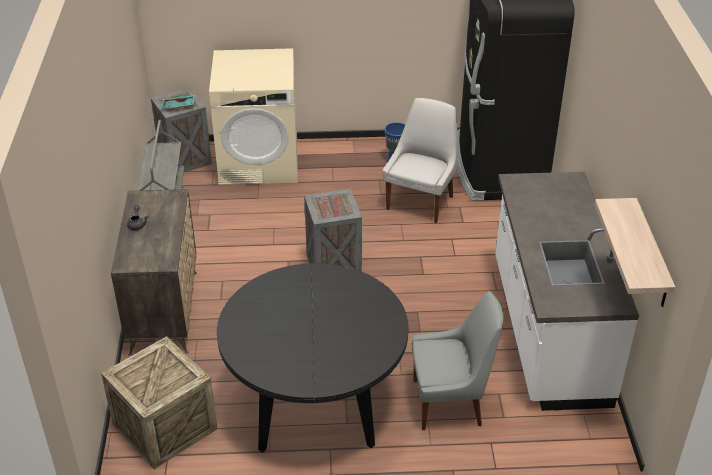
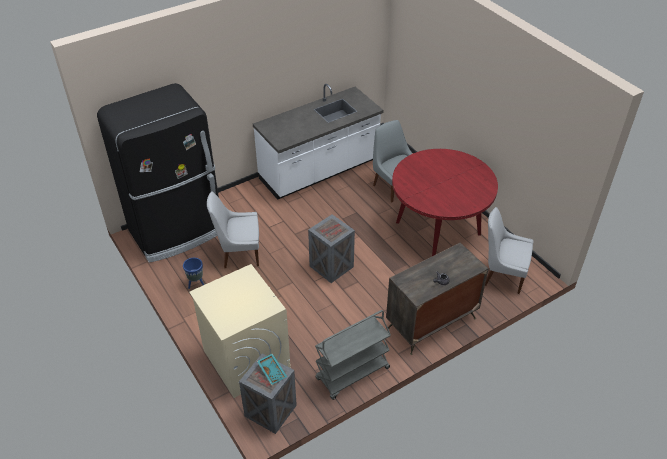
camera: 120 degrees left, 5 degrees up
(165, 426) = (502, 275): crate -> white chair
(315, 406) = (438, 228): black dining table -> red dining table
(651, 255) = (350, 59): shelf -> none

